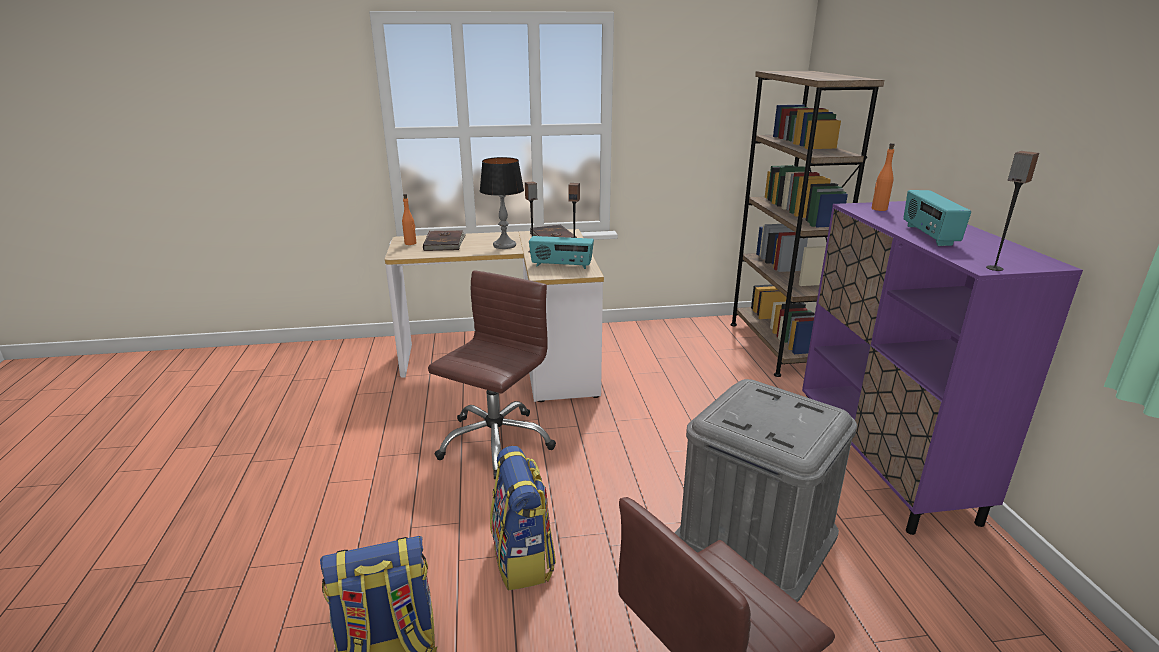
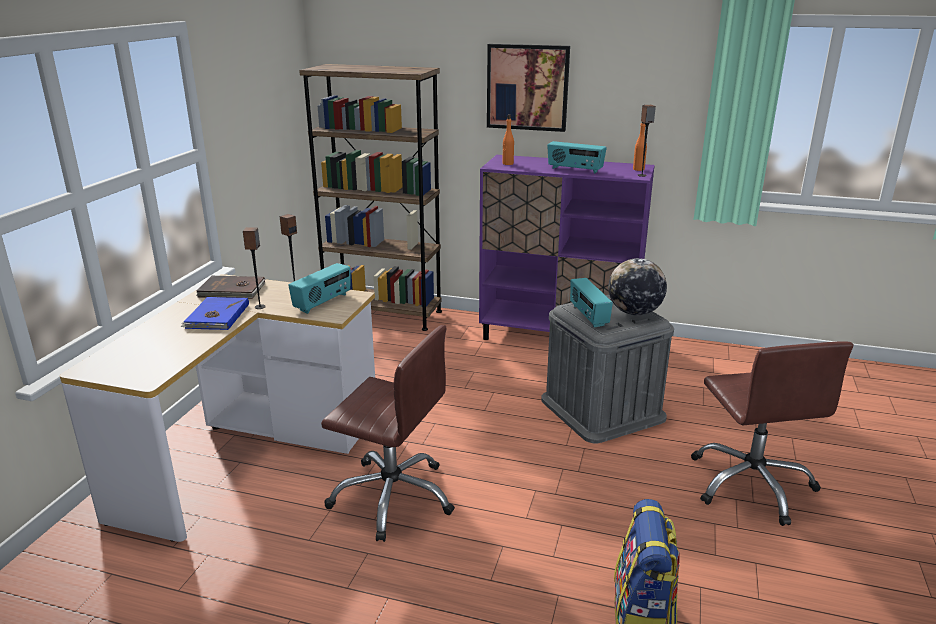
camera: 65 degrees left, 0 degrees up
(410, 243) = (112, 367): orange bottle -> orange bottle (638, 169)
(445, 243) = (149, 346): brown book -> none
(495, 442) = (393, 496): brown office chair -> brown office chair turned 150 degrees clockwise
(504, 245) = (216, 316): table lamp -> blue book
(523, 559) = (571, 518): backpack -> none
(743, 401) = (588, 316): none -> radio
(795, 432) = (634, 312): none -> globe
(963, 114) = (527, 87): none -> picture

